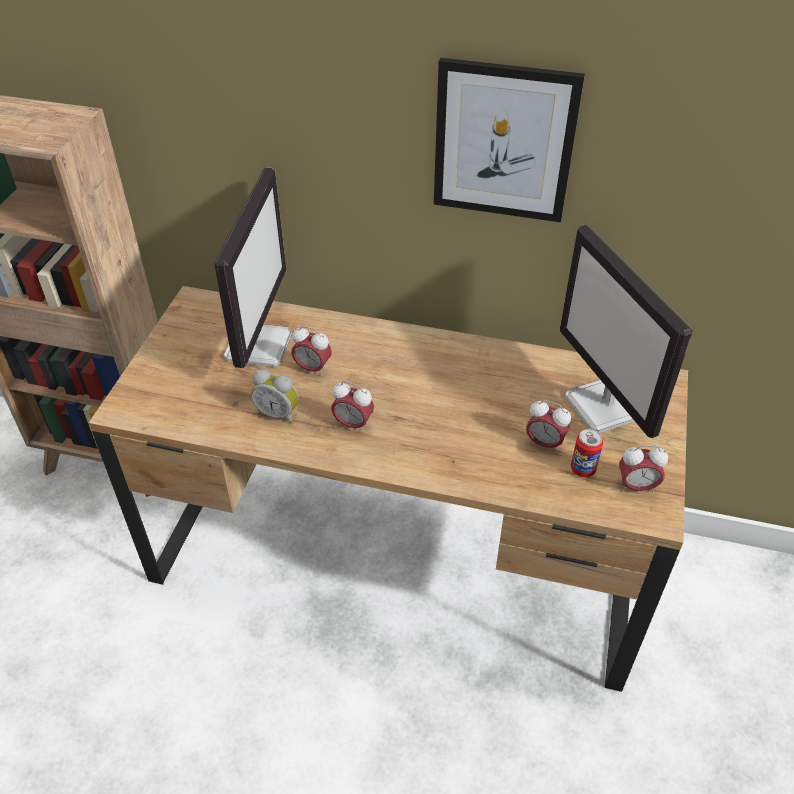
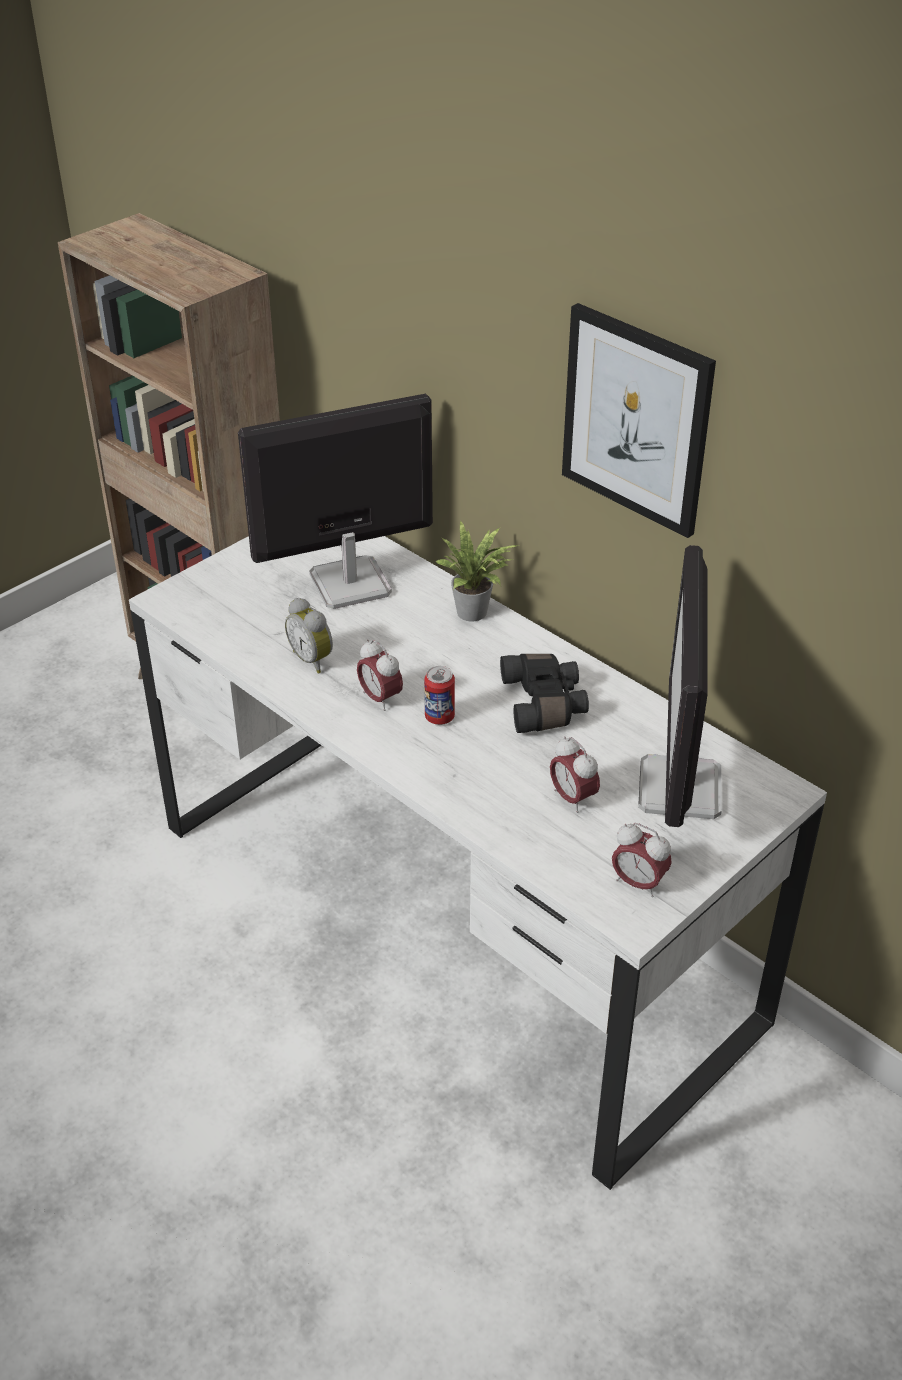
camera: 30 degrees right, 5 degrees down
(258, 345) = (348, 584): monitor -> monitor turned 150 degrees counterclockwise
(312, 368) = (384, 628): alarm clock -> none
(368, 332) = (476, 613): none -> potted plant
(397, 556) = (451, 921): brown desk -> white desk
(470, 381) = (545, 704): none -> black binoculars
(582, 469) = (592, 841): can -> can (439, 717)

